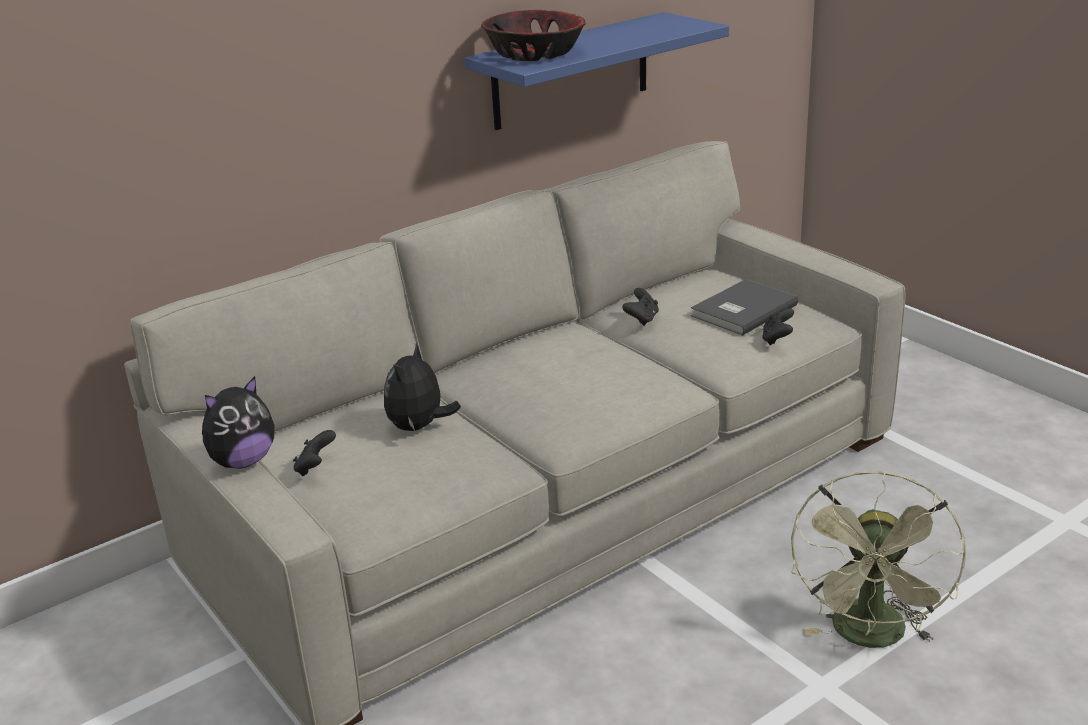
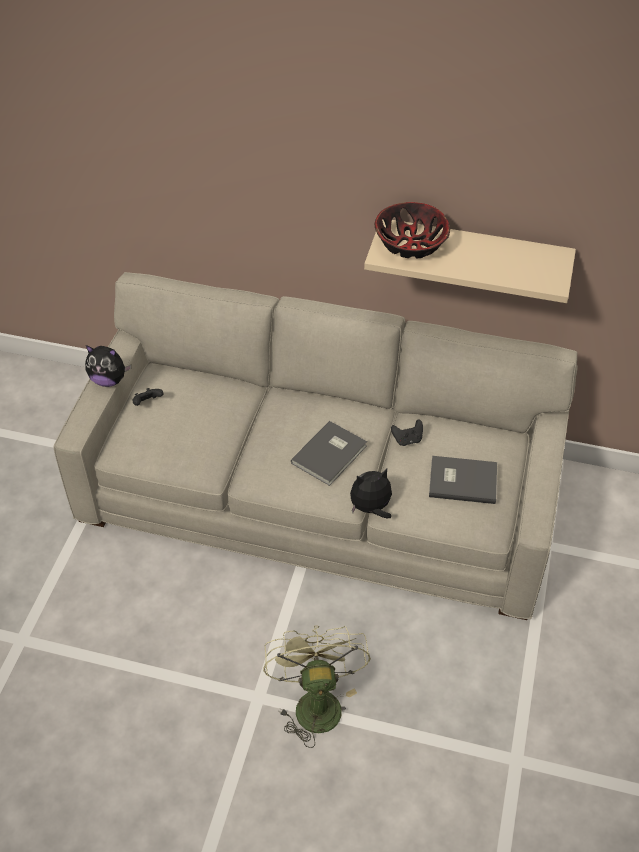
camera: 50 degrees right, 20 degrees up
(419, 427) = (212, 417): plush toy -> plush toy (371, 508)
(571, 71) = (473, 256): blue shelf -> beige shelf
(601, 369) = (331, 454): none -> grey book
(777, 339) = (440, 516): black game controller -> none
(871, 637) = (315, 701): green fan -> green fan turned 105 degrees clockwise

